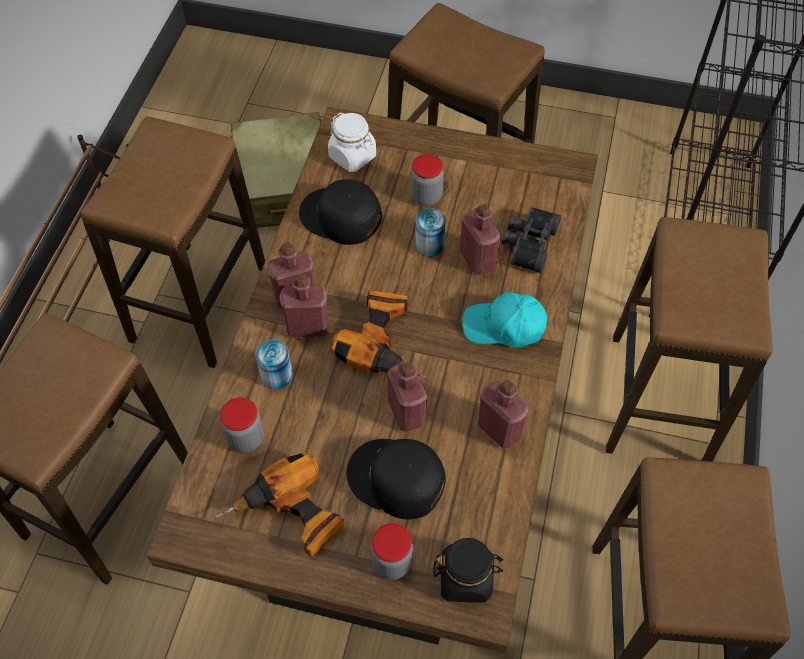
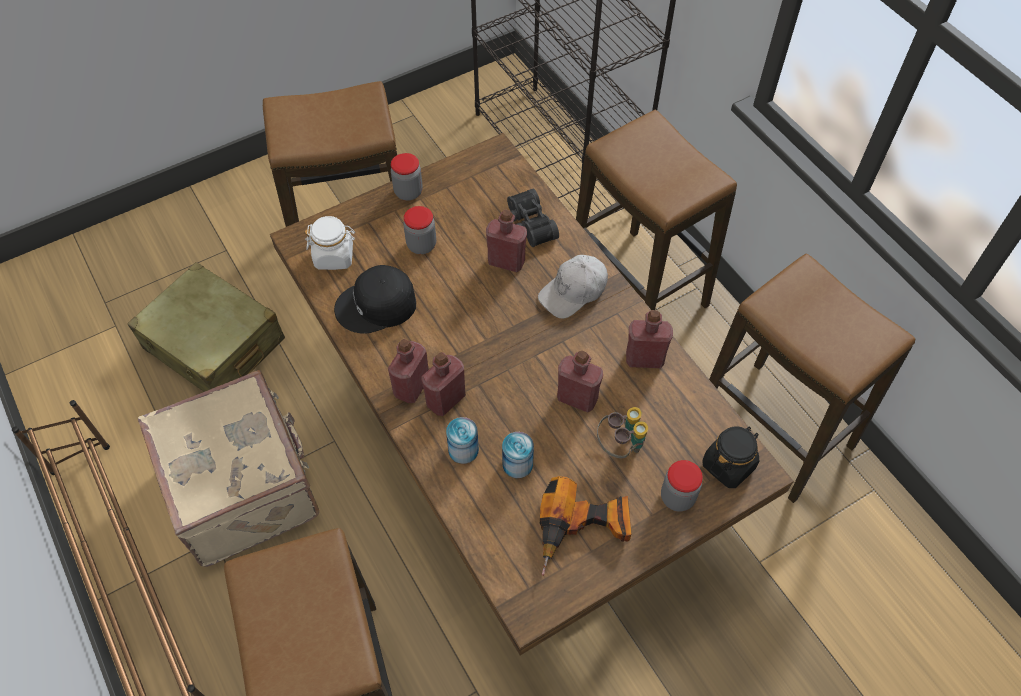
camera: 45 degrees left, 0 degrees up
(199, 303) = (245, 487): stool -> beige suitcase
(246, 438) = (493, 509): jar -> jar (408, 192)
(386, 341) = (509, 364): power drill -> none
(396, 480) = (620, 446): black cap -> binoculars
(429, 244) = (462, 276): can -> can (517, 464)
(504, 327) = (573, 291): turquoise cap -> white cap

